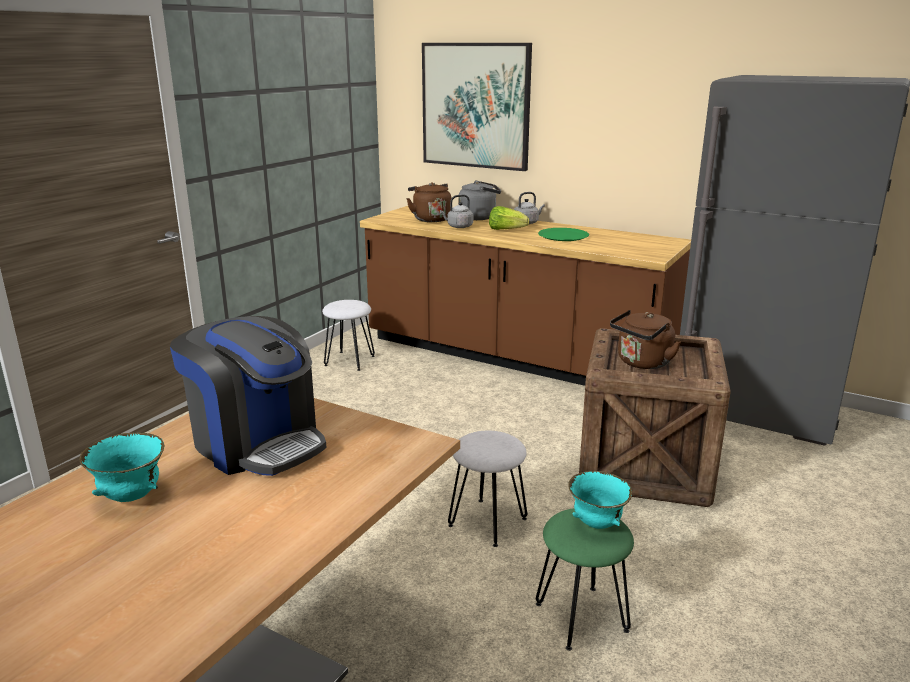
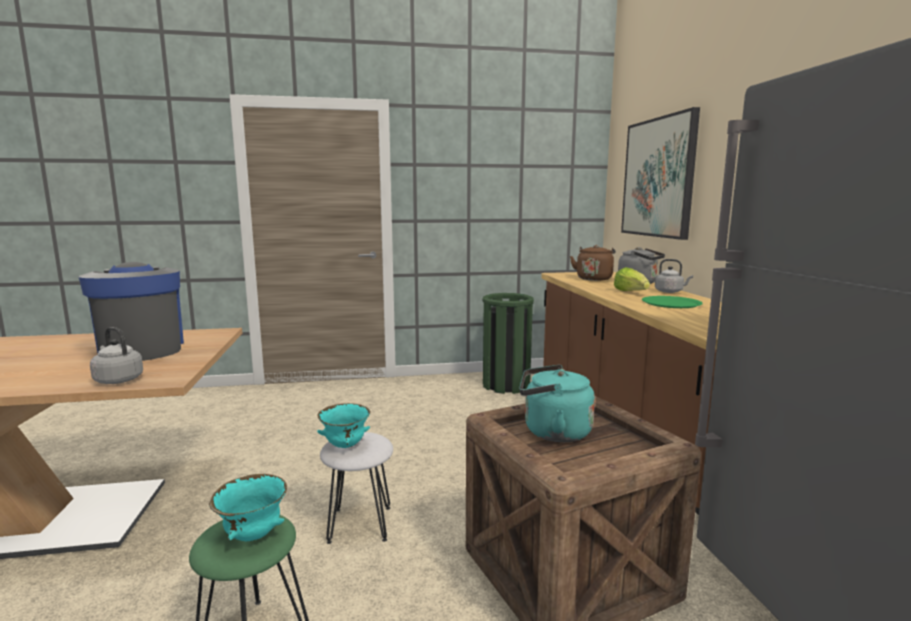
camera: 50 degrees right, 10 degrees down
(131, 497) = (53, 348): turquoise bowl -> turquoise bowl (345, 446)
(257, 443) = (141, 349): coffee machine -> coffee machine turned 150 degrees clockwise
(350, 360) = (506, 385): white stool -> green trash can
(458, 227) = (597, 285): grey kettle -> grey kettle (117, 380)
(642, 363) = (552, 432): brown kettle -> turquoise kettle

